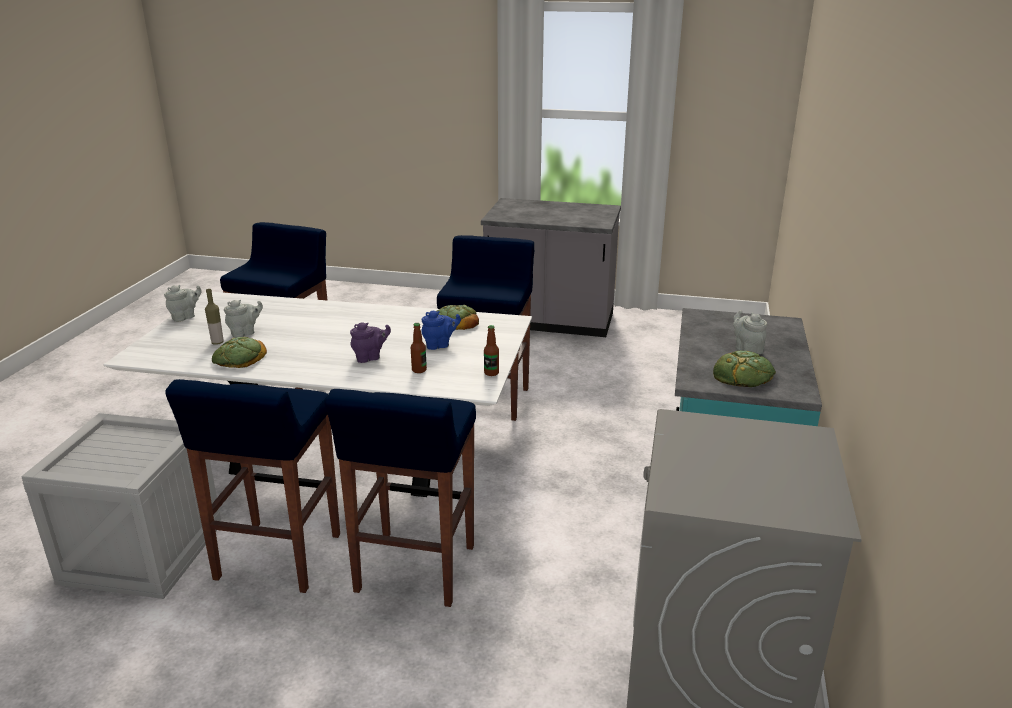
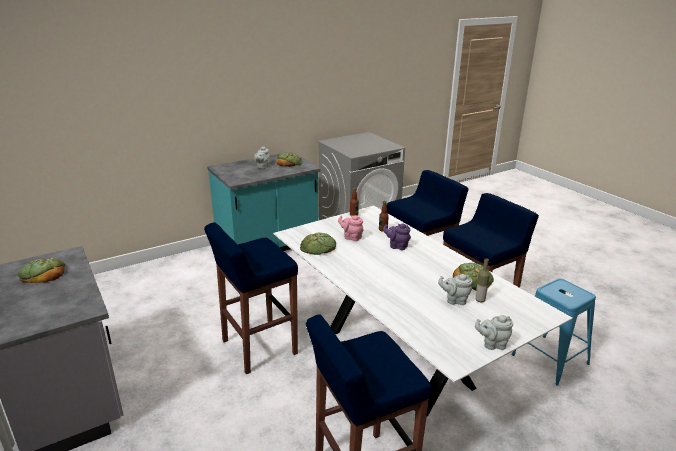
camera: 135 degrees left, 0 degrees up
(140, 553) = (549, 359): crate -> blue stool
(440, 345) = (351, 237): blue teapot -> pink teapot
(576, 215) = (43, 274): none -> bread

